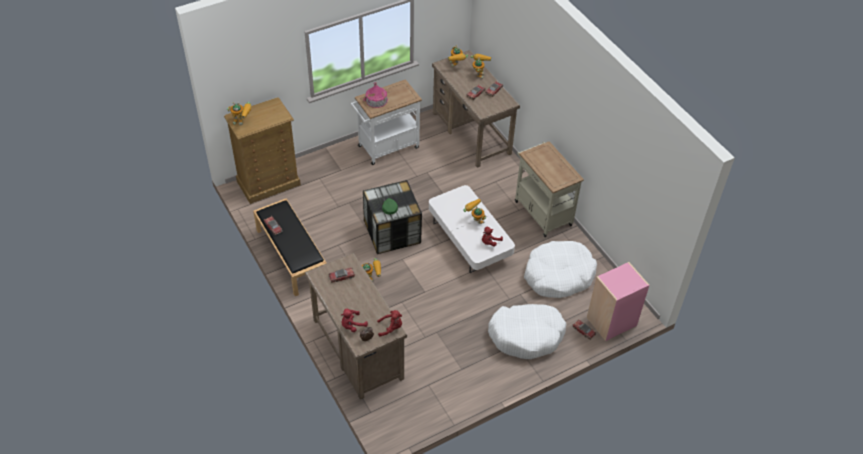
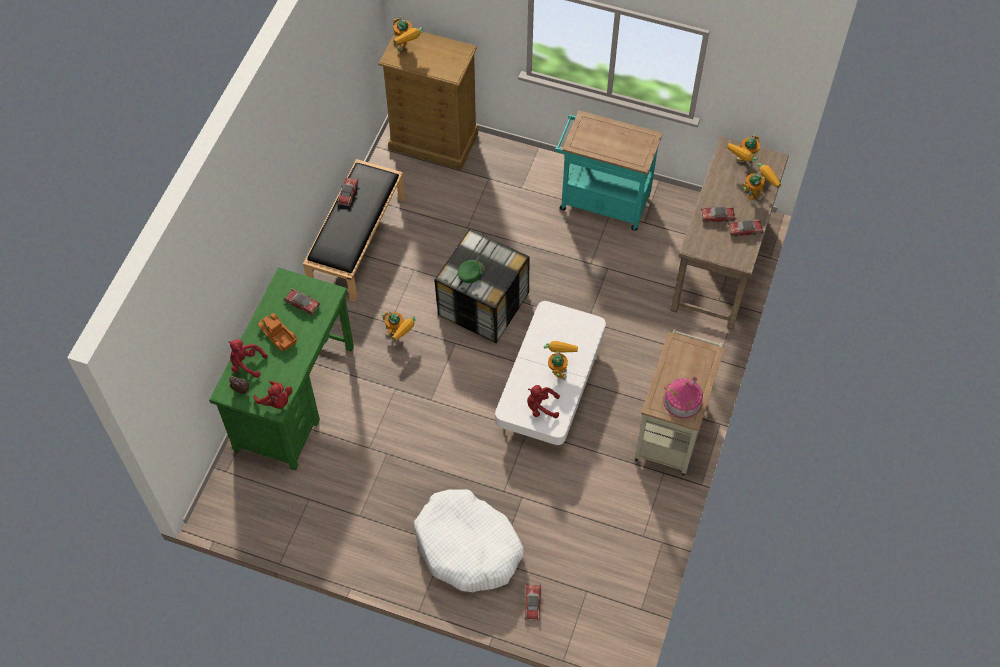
camera: 50 degrees right, 10 degrees up
(349, 300) = (277, 335): none -> toy truck
(357, 349) = (294, 396): brown desk -> green desk
(376, 100) = (596, 132): toy house -> toy house (682, 400)
(386, 147) = (602, 202): white cart -> turquoise cart
(558, 275) = (591, 517): white dog bed -> none
(611, 322) = (576, 625): pink bookcase -> none

